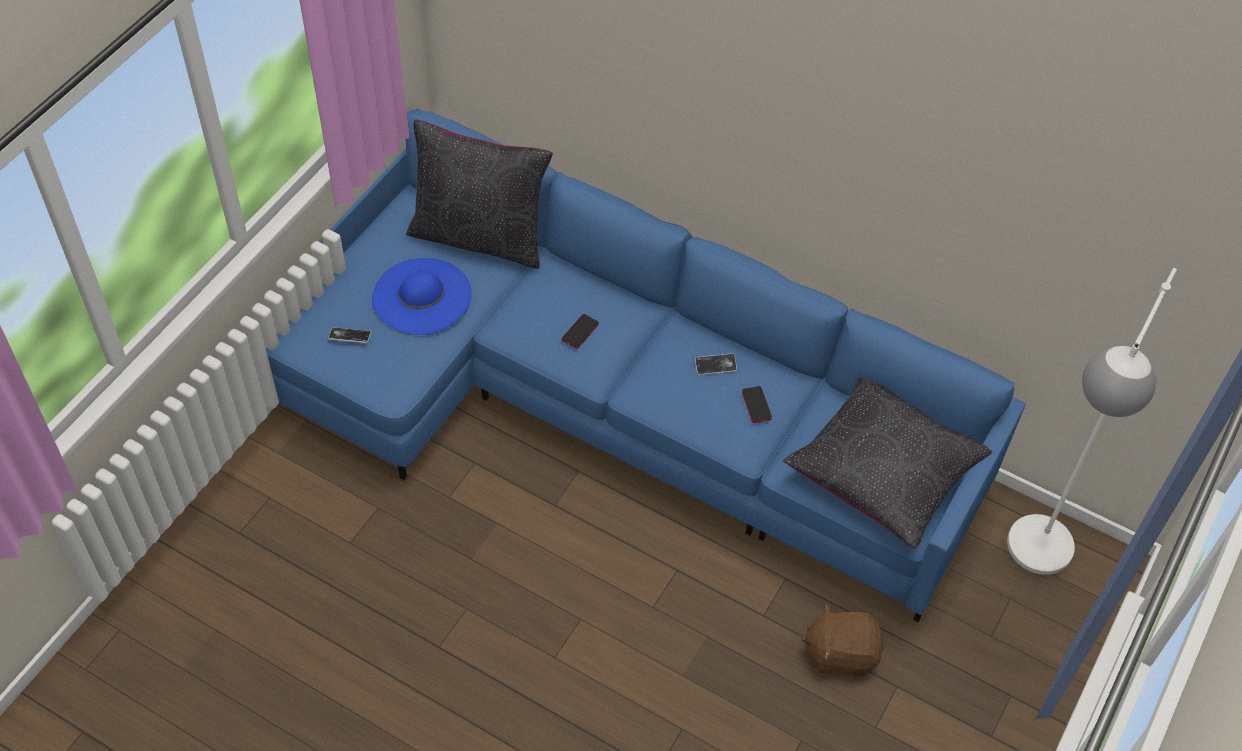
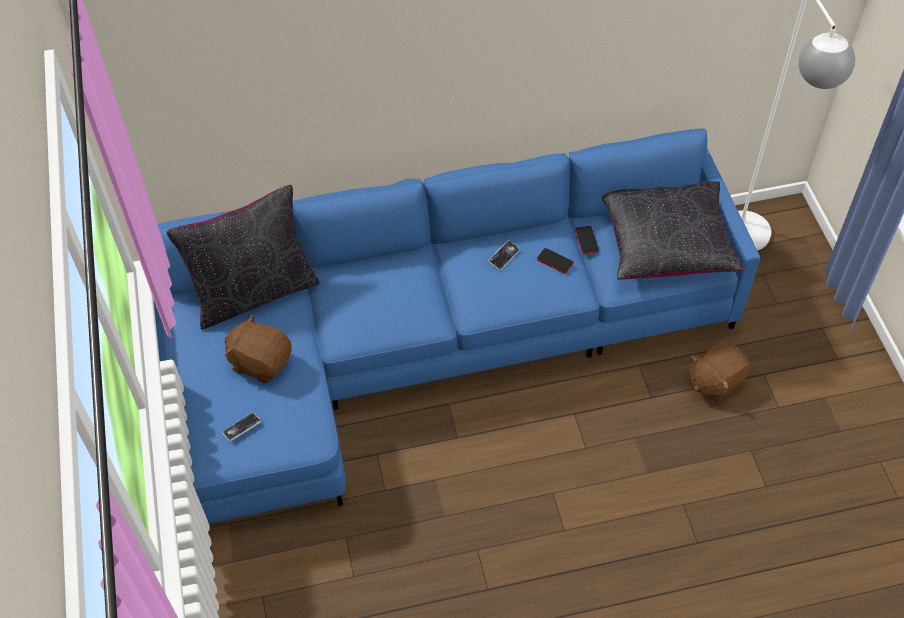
camera: 40 degrees left, 0 degrees up
(421, 296) = (261, 362): blue hat -> brown plush toy
(580, 332) = (396, 301): phone -> phone (586, 240)

